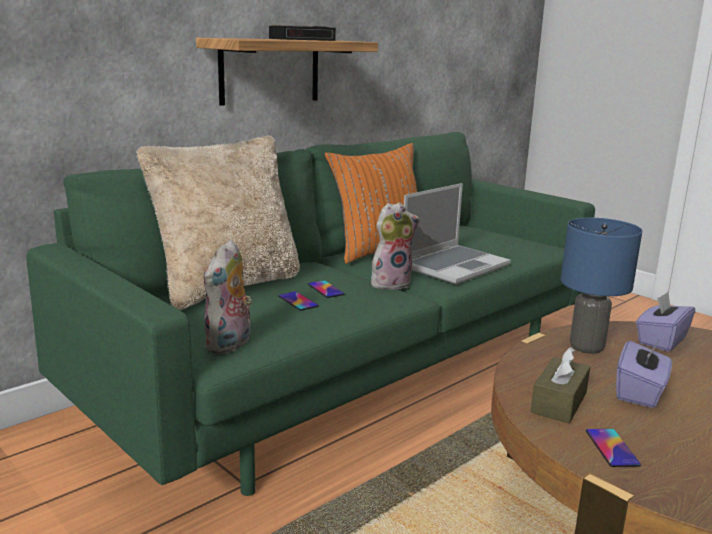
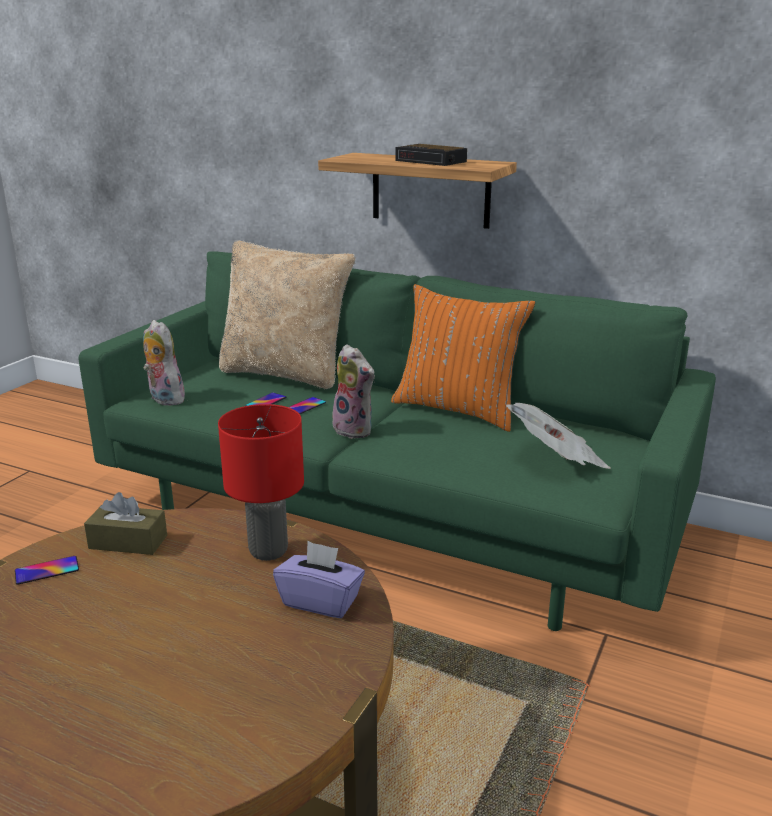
camera: 70 degrees right, 5 degrees up
(230, 345) = (164, 399): plush toy -> plush toy turned 45 degrees clockwise
(454, 266) = (435, 449): laptop -> none
(490, 244) = (556, 460): none -> newspaper
(588, 348) = (268, 553): blue table lamp -> red table lamp
(640, 392) = (163, 585): purple tissue box -> none

